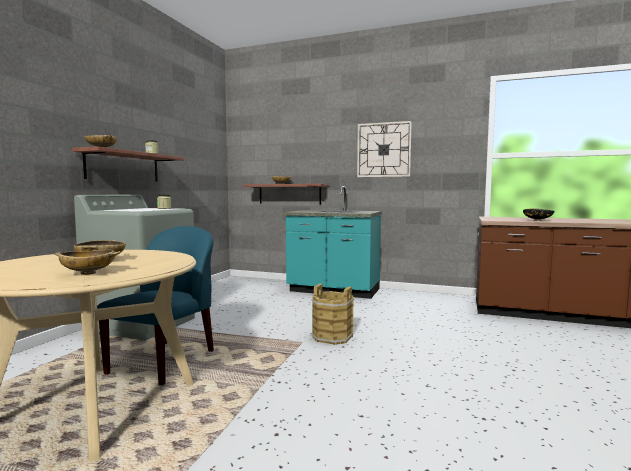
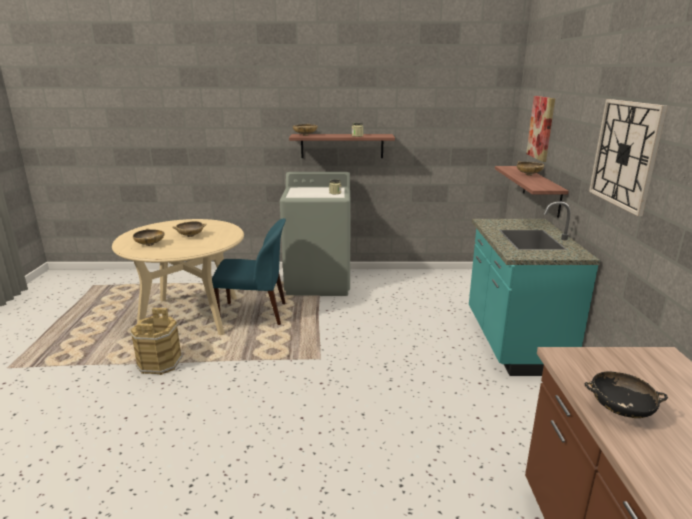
camera: 70 degrees right, 15 degrees up
(274, 153) = (541, 128): none -> picture
(332, 337) = (343, 372): brown bucket -> brown bucket (159, 363)

